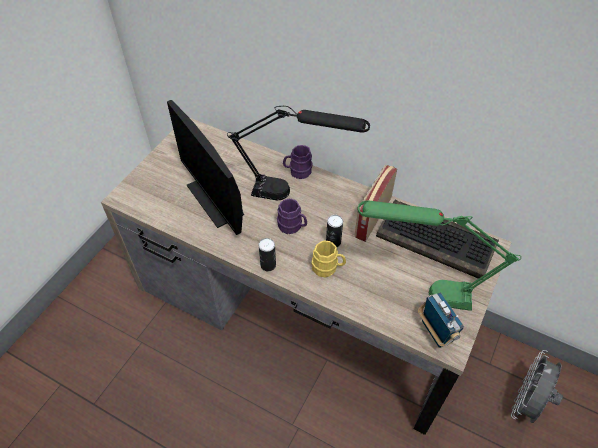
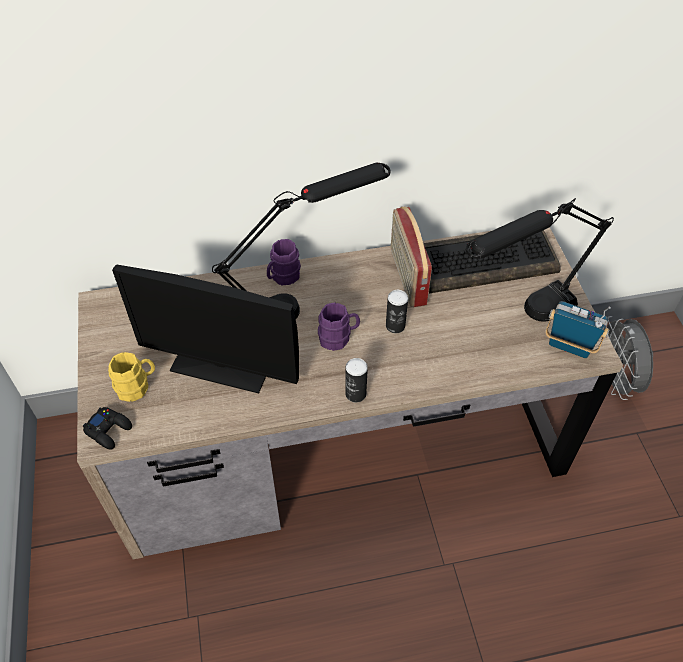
camera: 40 degrees left, 0 degrees up
(129, 196) = (109, 430): none -> black game controller
(328, 268) = (417, 355): yellow mug -> yellow mug (137, 386)
(421, 291) = (521, 318): green table lamp -> black table lamp

